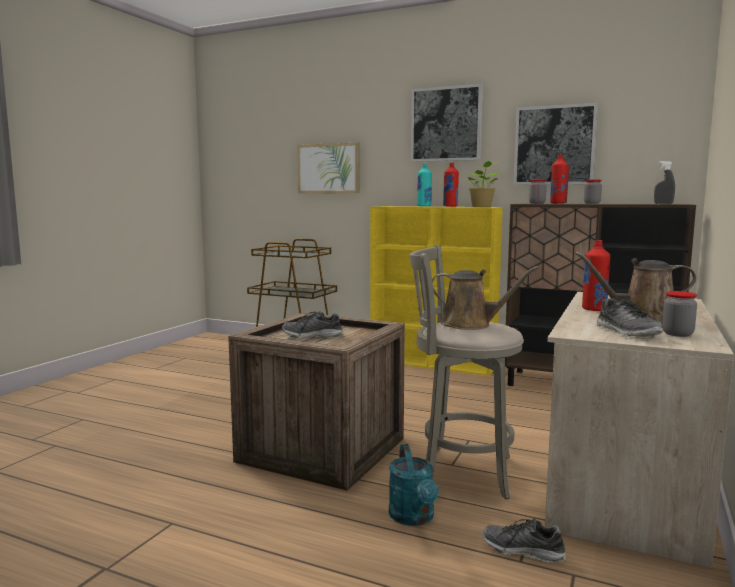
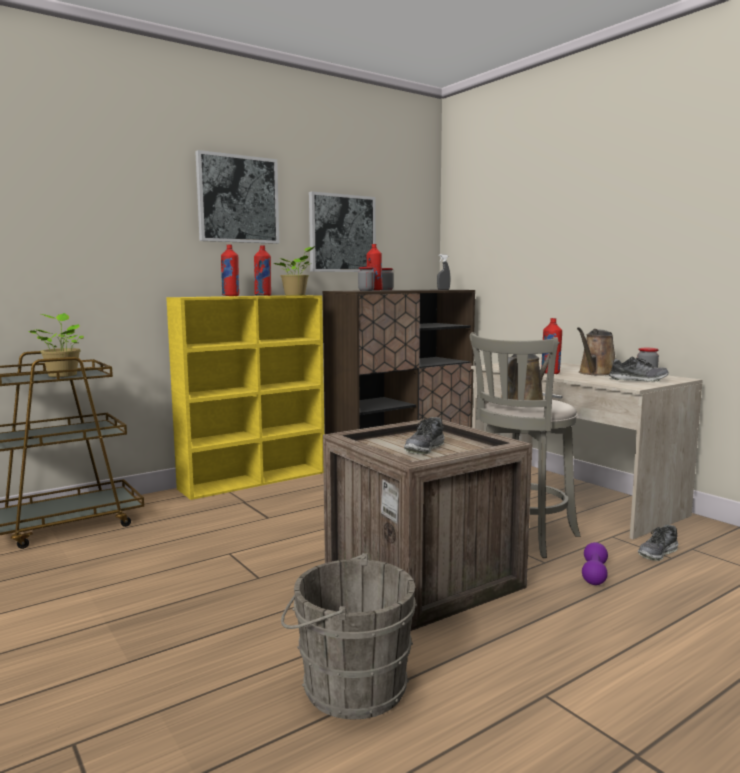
camera: 60 degrees left, 0 degrees up
(155, 460) = (348, 686): none -> grey bucket
(293, 254) = (62, 375): none -> potted plant
(329, 168) = (72, 243): picture -> none
(414, 518) = (594, 574): turquoise watering can -> purple dumbbell
(424, 206) = (230, 296): turquoise bottle -> red bottle

